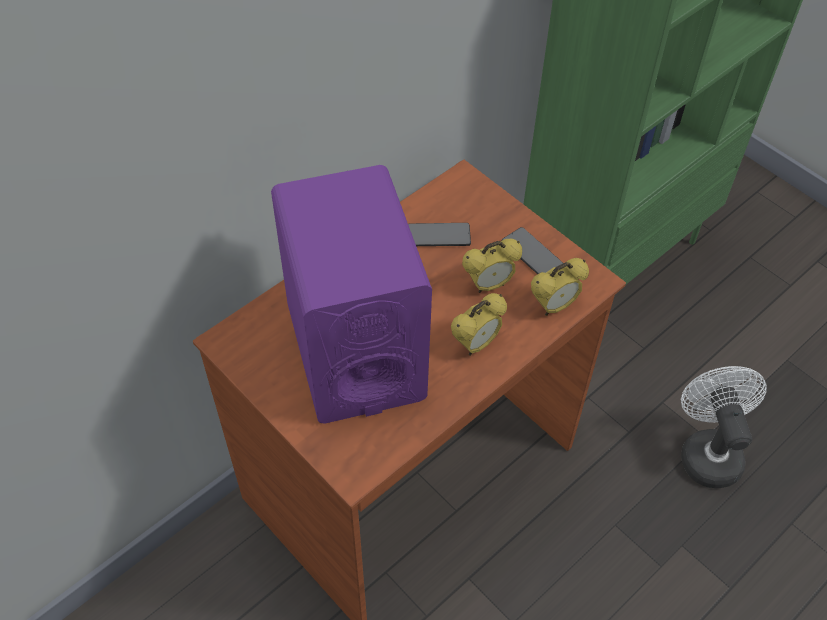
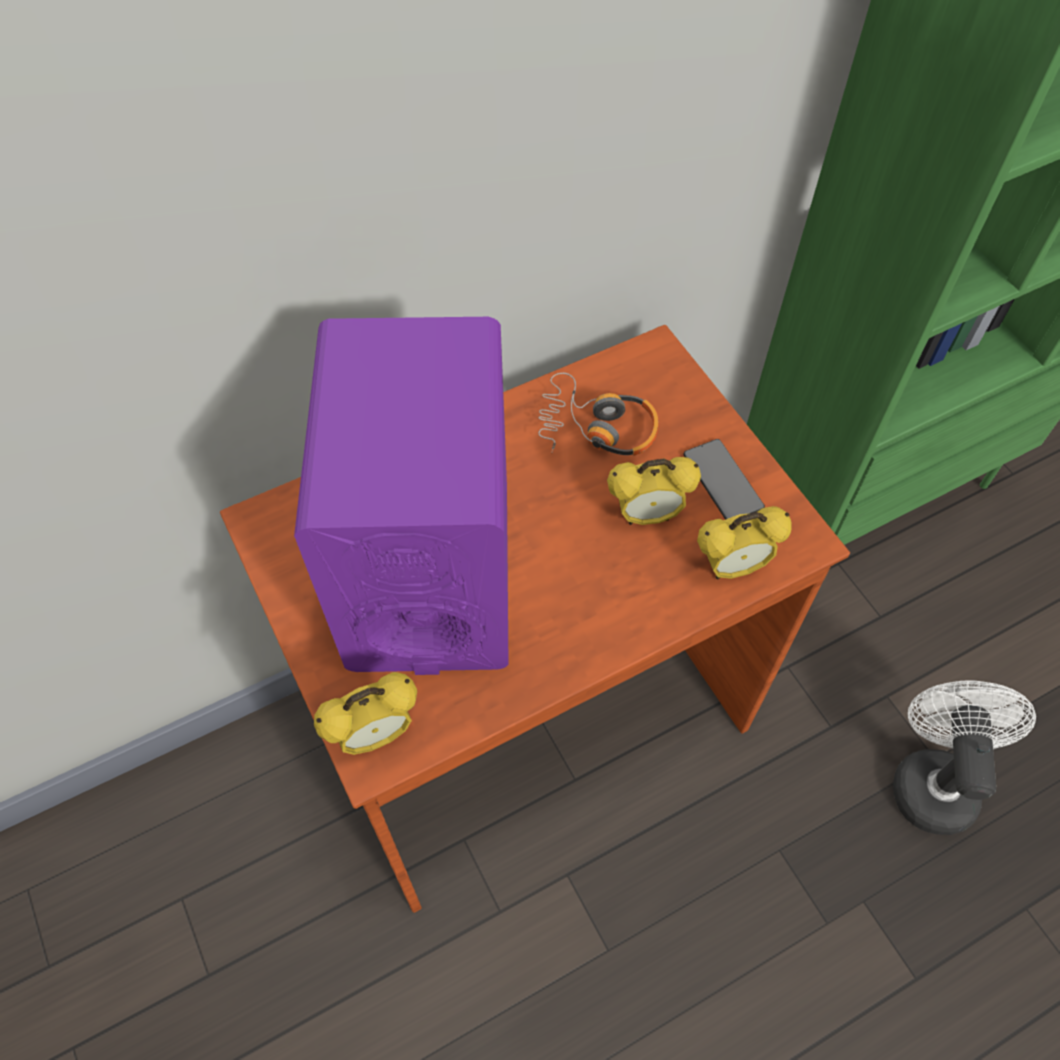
camera: 15 degrees right, 5 degrees up
(438, 236) = (597, 428): phone -> headphones
(476, 344) = (602, 601): alarm clock -> alarm clock (376, 735)

